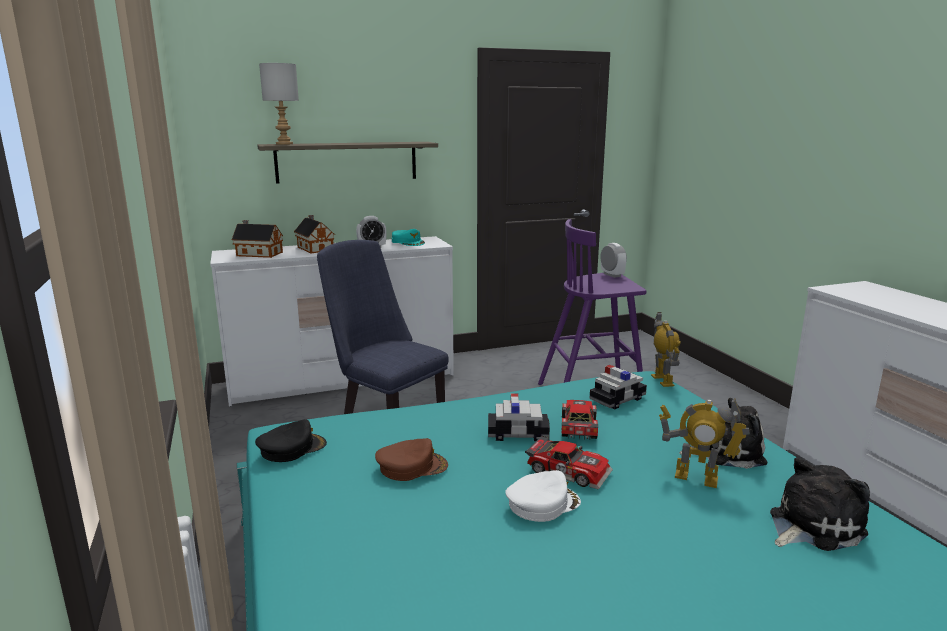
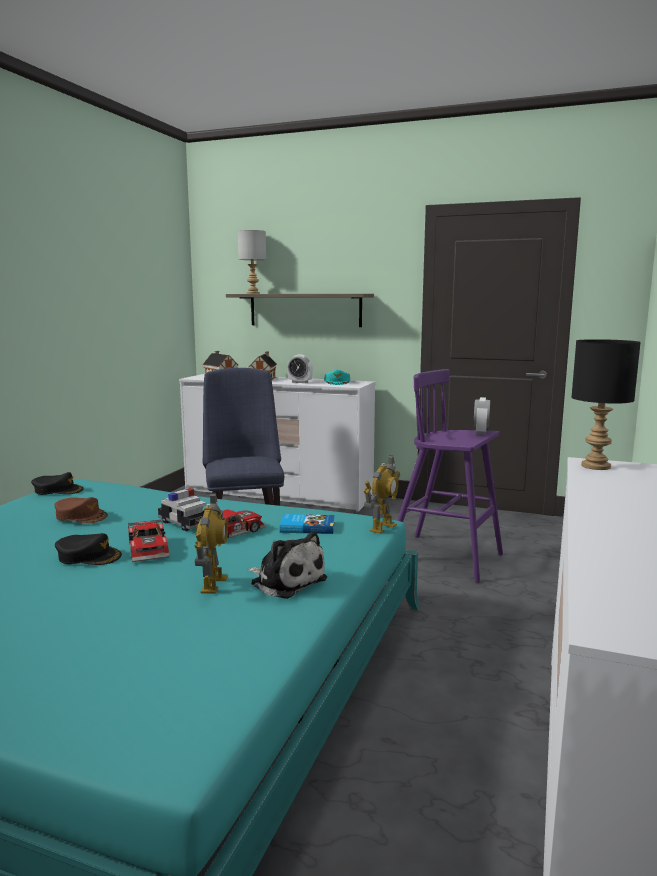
camera: 40 degrees right, 5 degrees down
(542, 503) = (89, 556): white cap -> black cap
(617, 399) = (307, 527): toy car -> book
(696, 478) = (213, 584): toy robot -> toy robot turned 150 degrees counterclockwise
(811, 525) = (203, 641): plush toy -> none
(845, 291) = (596, 466): none -> black table lamp

